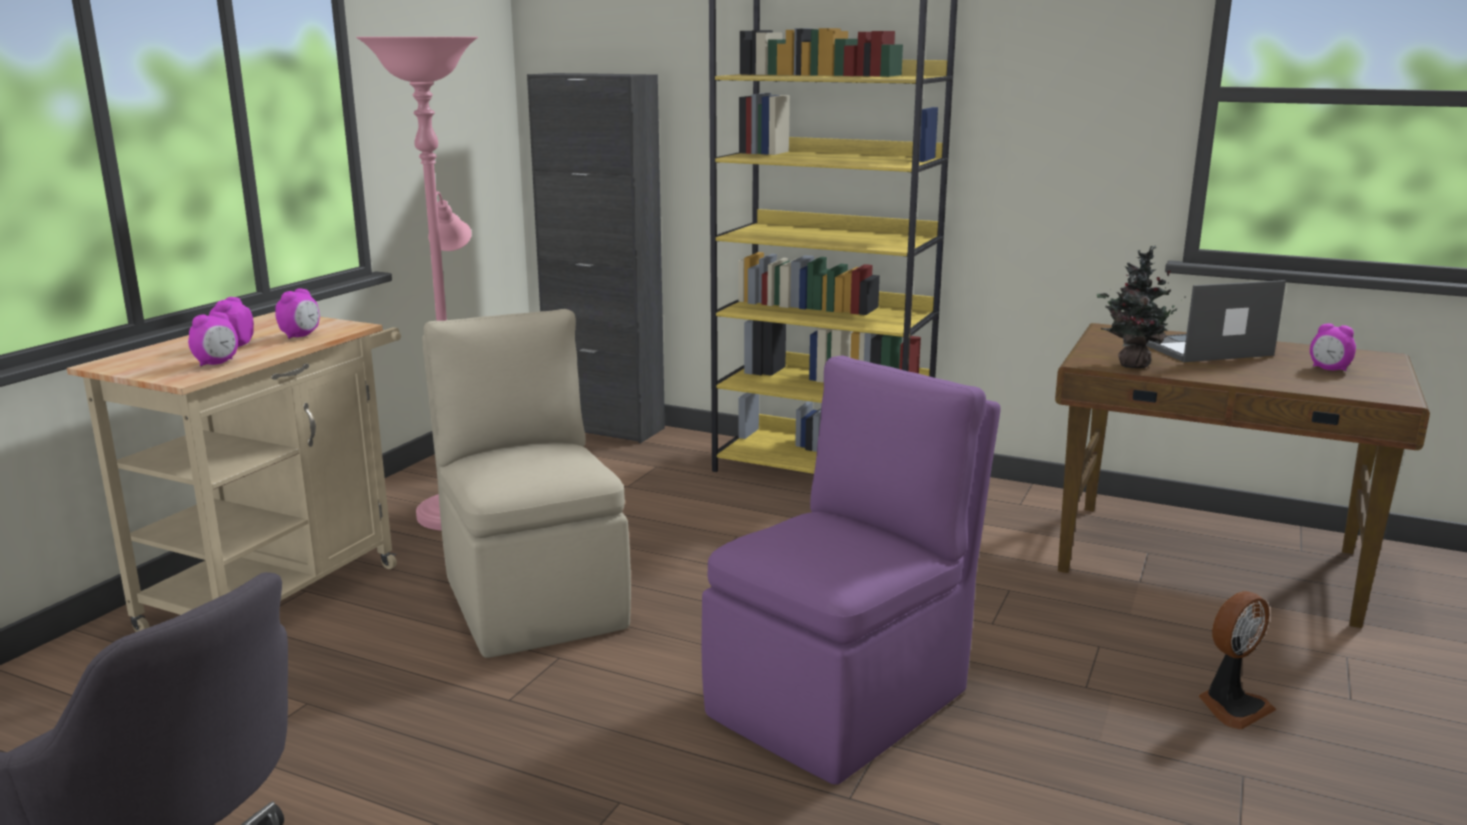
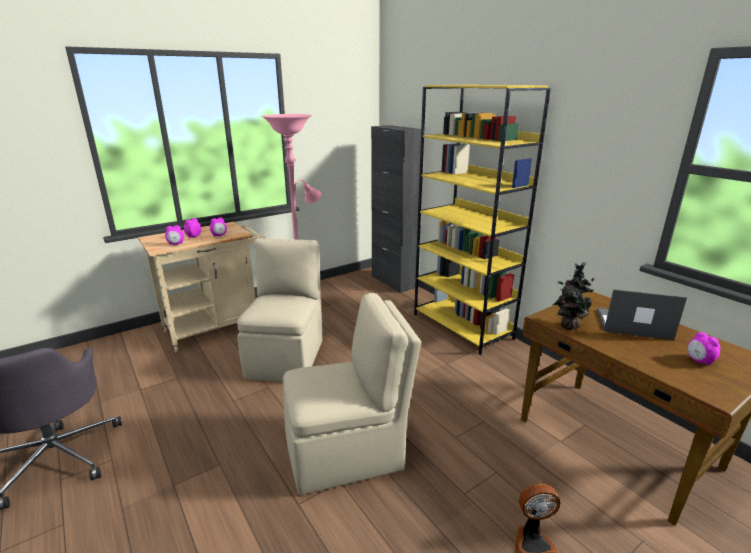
camera: 30 degrees right, 5 degrees up
(843, 700) = (347, 452): purple chair -> beige chair

